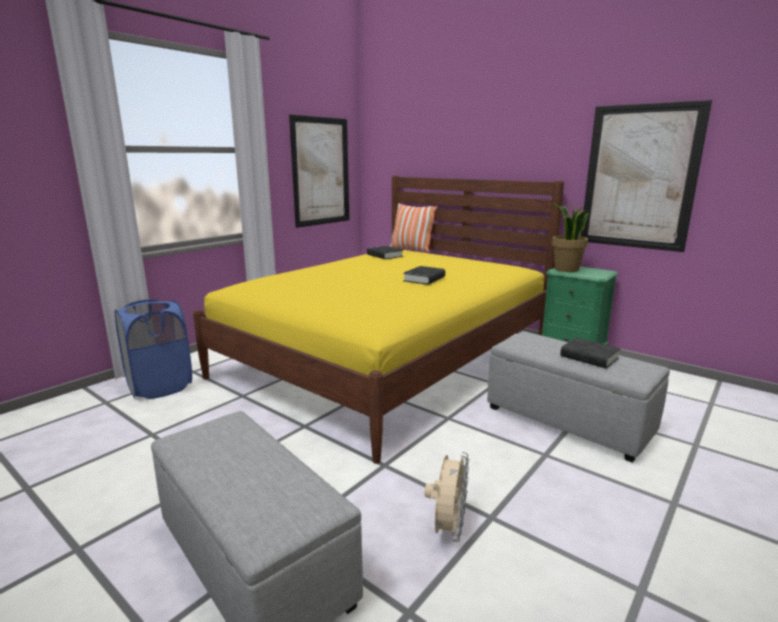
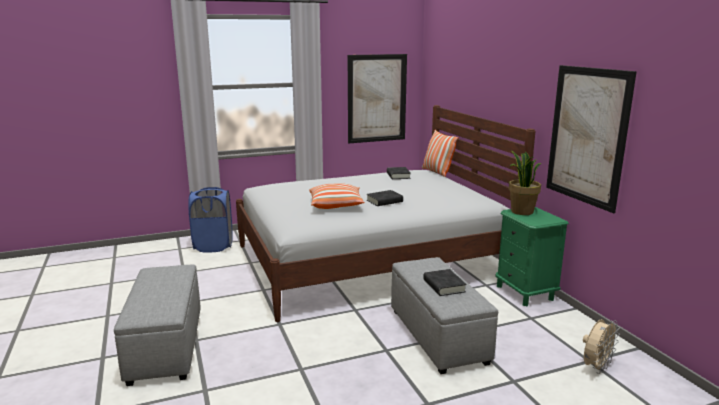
camera: 30 degrees right, 0 degrees up
(380, 291) = (336, 205): none -> pillow
(389, 359) = (370, 260): yellow bed -> white bed
(448, 529) = (270, 365): beige fan -> beige fan (596, 367)

